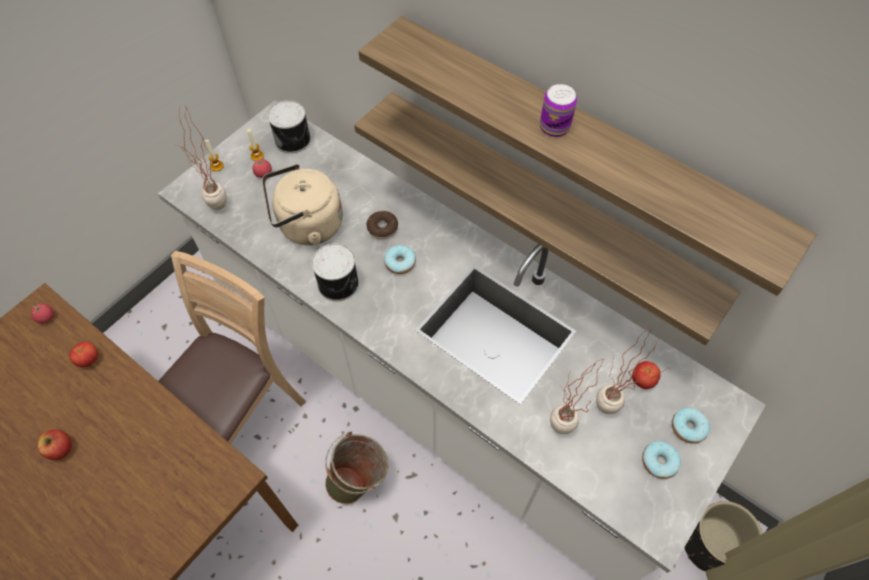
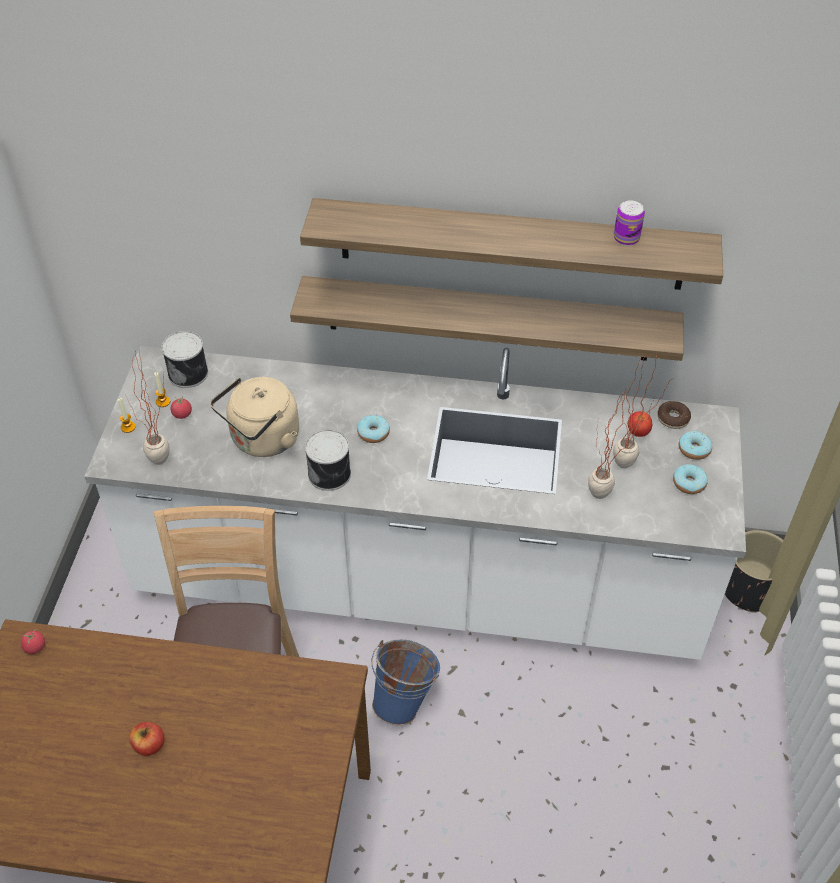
camera: 30 degrees left, 10 degrees down
(89, 359) = (114, 660): tomato -> none
(360, 481) = (405, 700): green bucket -> blue bucket
(382, 228) = (335, 412): donut -> donut (673, 418)
(554, 127) = (498, 234): can -> can (626, 238)

